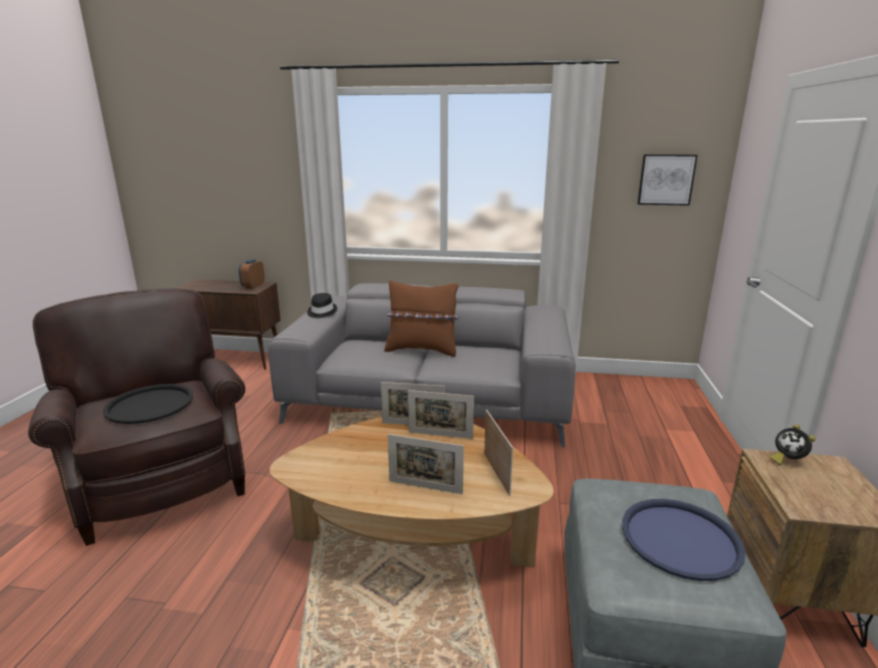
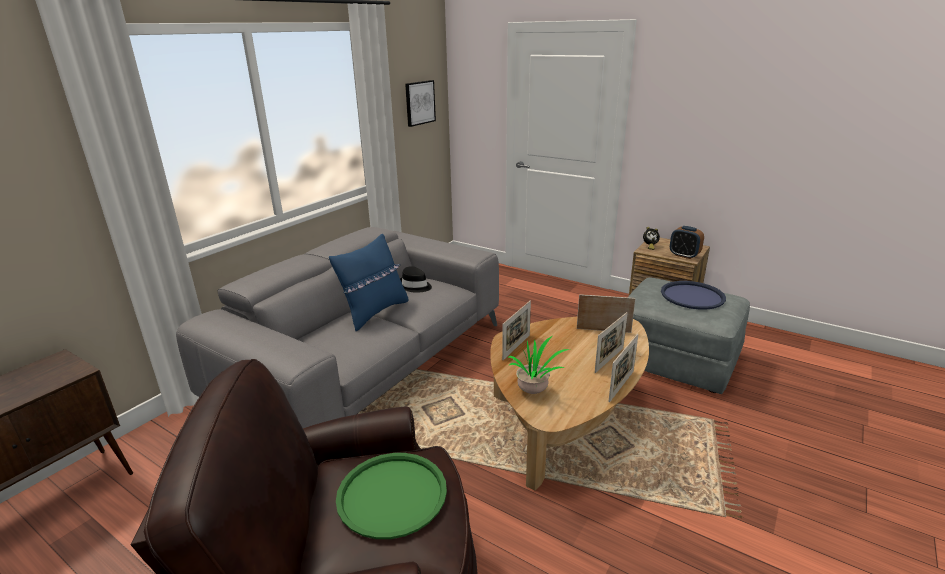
camera: 65 degrees left, 5 degrees up
(150, 405) = (392, 495): black tray -> green tray
(253, 286) = (49, 369): alarm clock -> alarm clock (684, 255)
(321, 312) = (252, 333): black hat -> black hat (415, 286)
(334, 450) = (534, 391): none -> potted plant
(422, 350) = (374, 312): brown pillow -> blue pillow
(440, 435) = (540, 339): picture frame -> picture frame (621, 386)

